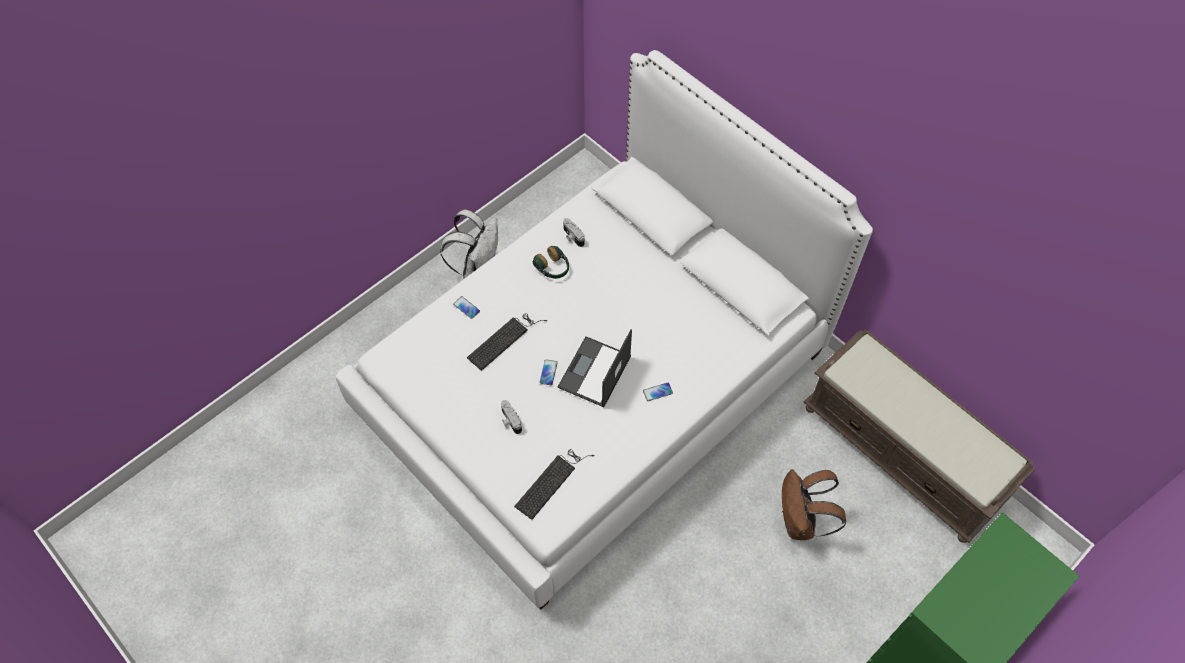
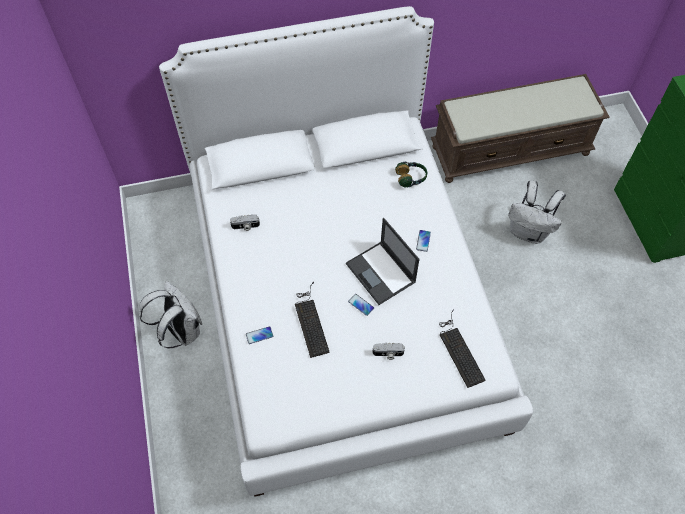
camera: 60 degrees left, 0 degrees up
(553, 268) = (265, 254): headphones -> headphones (411, 178)
(800, 522) = (529, 232): brown backpack -> white backpack

